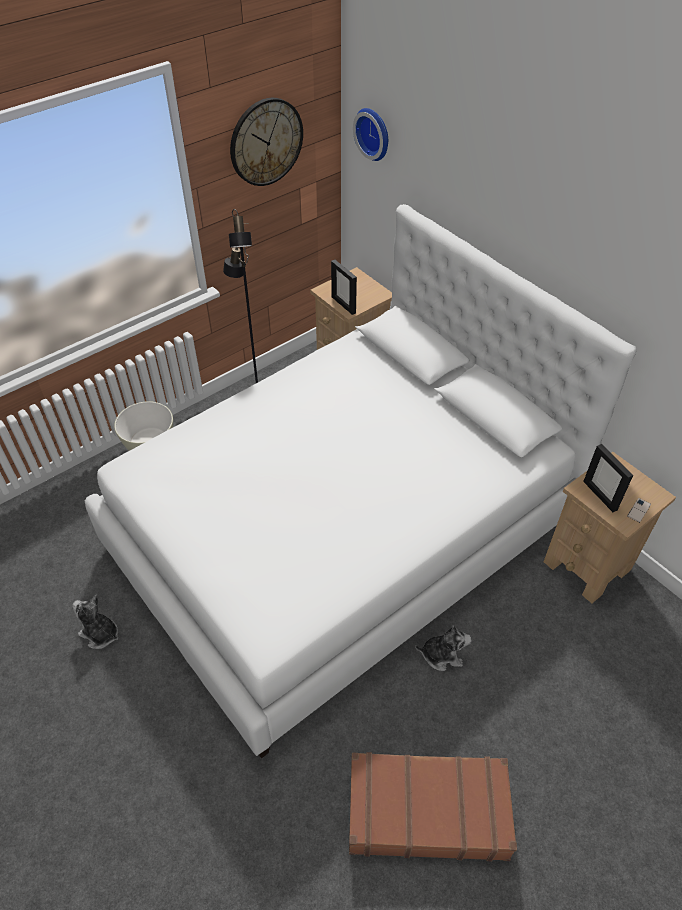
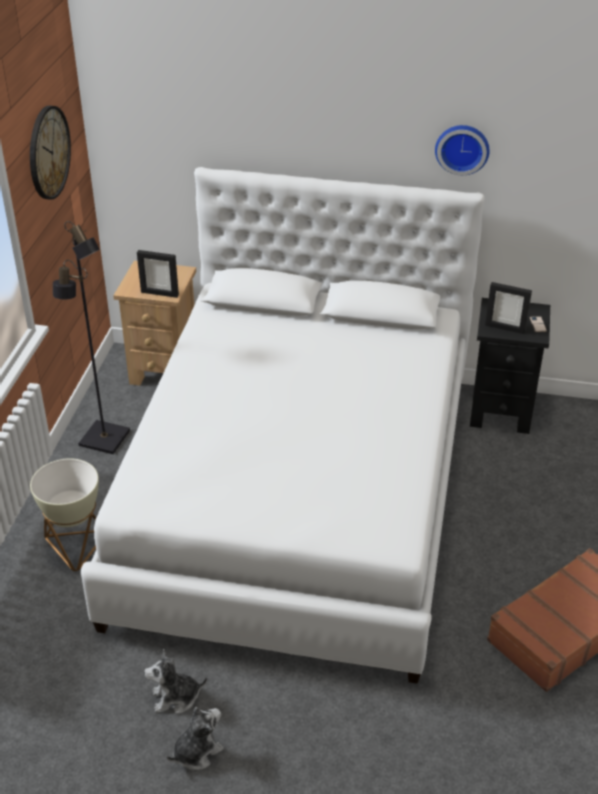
camera: 40 degrees left, 10 degrees down
(374, 133) = (136, 114): wall clock -> wall clock (462, 148)
(442, 655) = (468, 529): plush toy -> plush toy (196, 752)
(587, 567) = (501, 412): beige nightstand -> black nightstand

